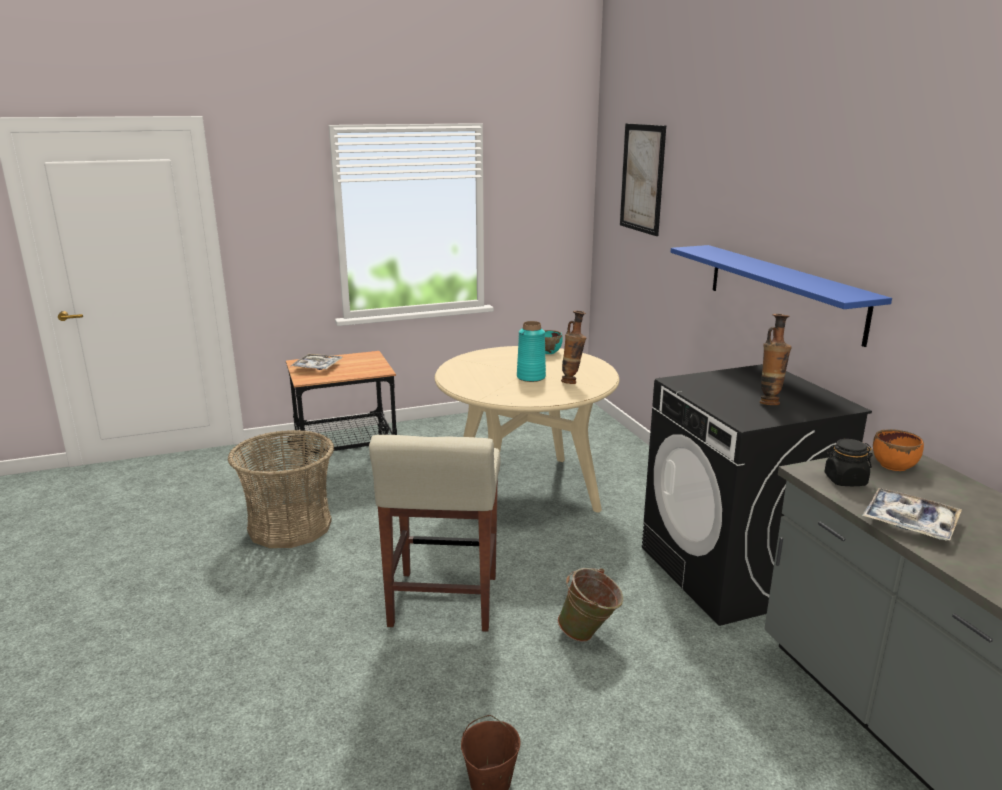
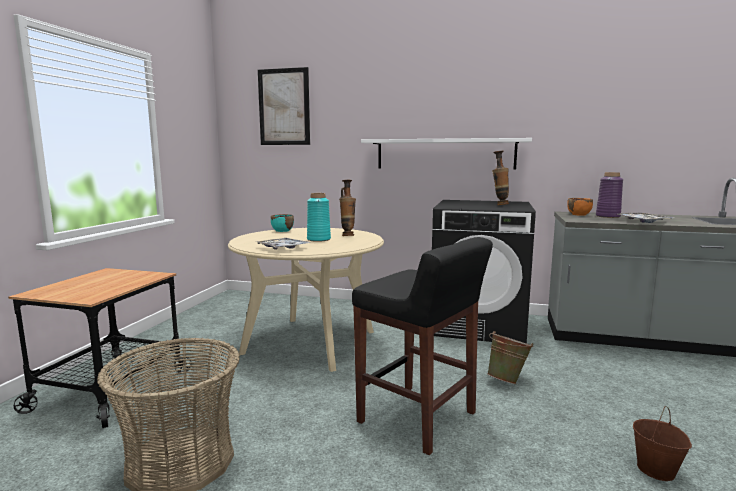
camera: 55 degrees left, 10 degrees down
(317, 367) = (73, 289): tray -> tray (283, 248)
(443, 602) = (418, 418): beige stool -> black stool
(783, 291) = (445, 154): blue shelf -> white shelf
(845, 480) = (591, 219): black jar -> none
(921, 489) = (608, 216): none -> purple vase

